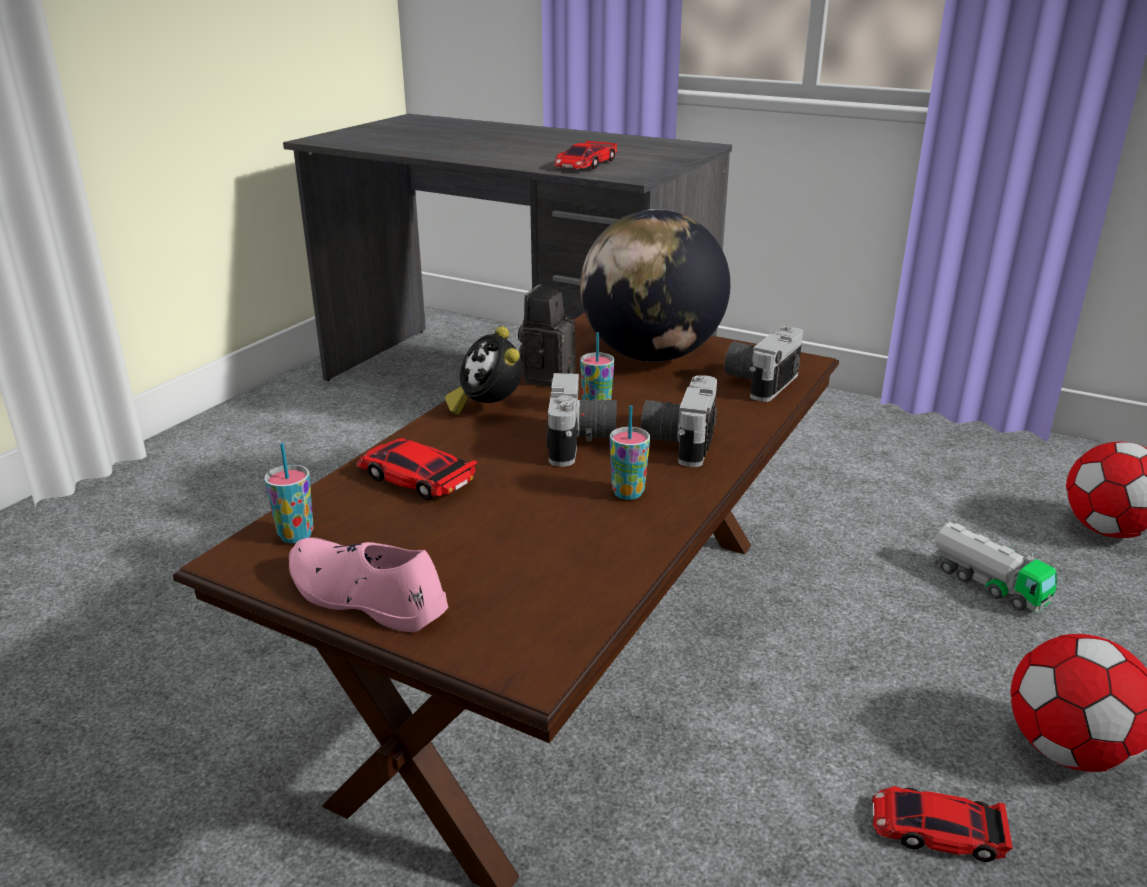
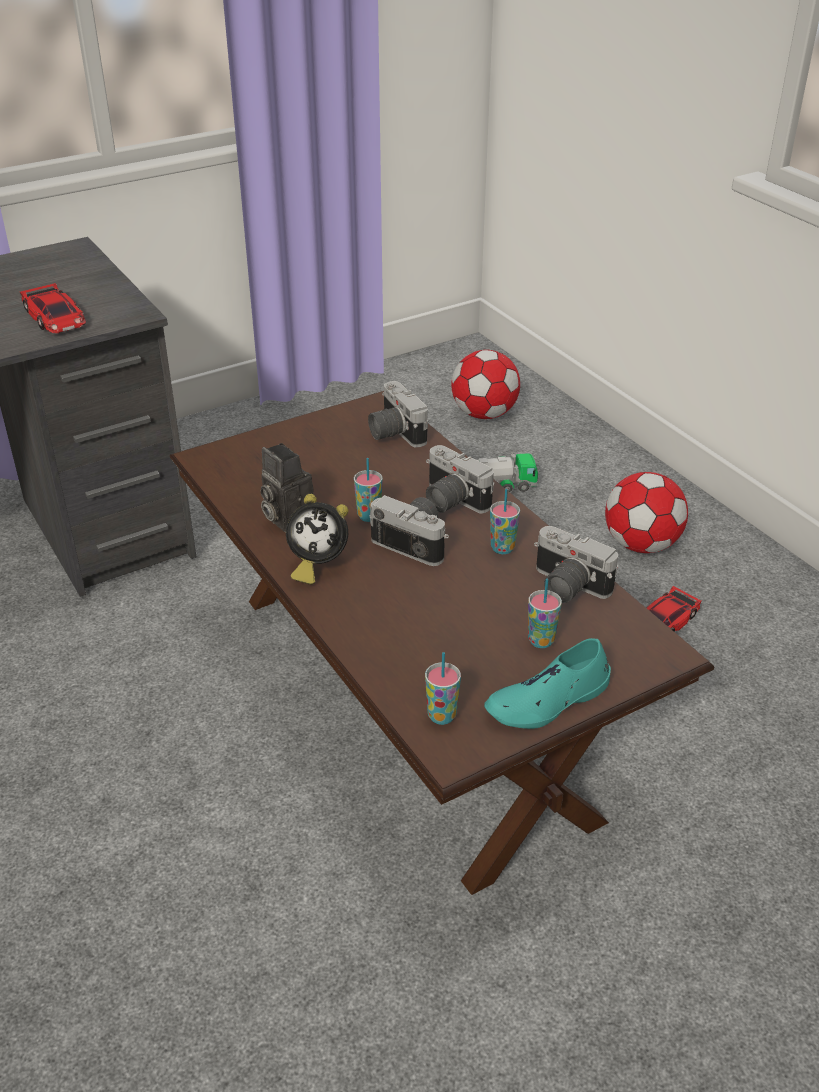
camera: 60 degrees left, 10 degrees up
(364, 596) = (547, 701): pink shoe -> turquoise shoe
(415, 477) = (399, 634): toy car -> none
(475, 563) = (541, 641): none -> cup
(597, 553) = (565, 587): none -> camera
(652, 356) = (302, 458): globe -> none

